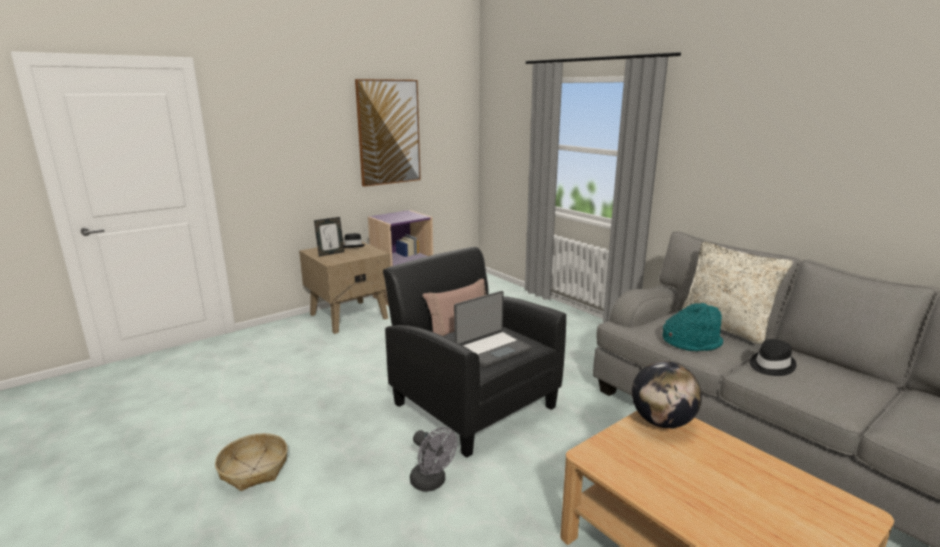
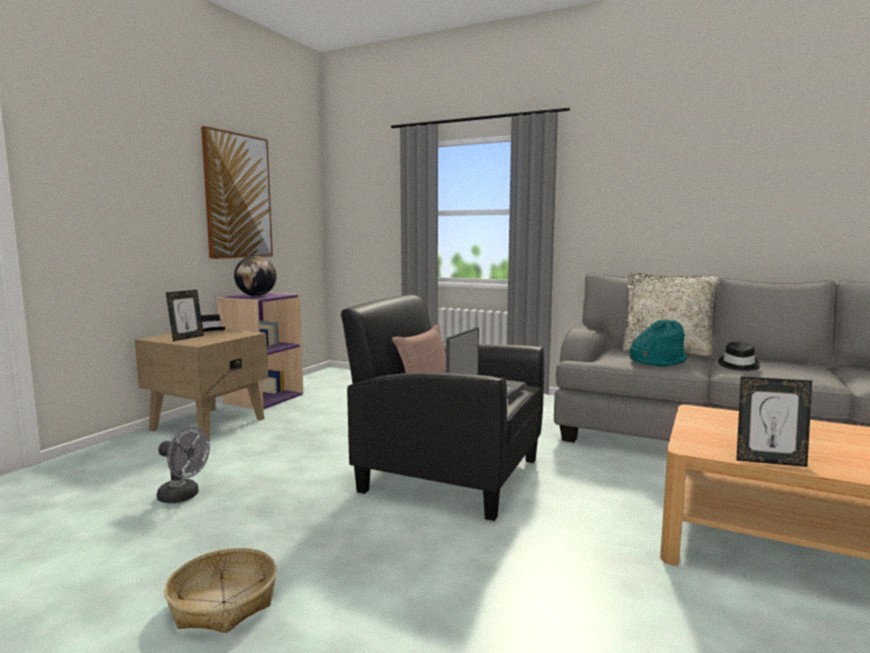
camera: 25 degrees left, 10 degrees down
(432, 483) = (482, 553): grey fan -> grey fan (183, 496)
(638, 491) = (769, 461): none -> picture frame
(662, 422) = (709, 416): globe -> globe (256, 296)

